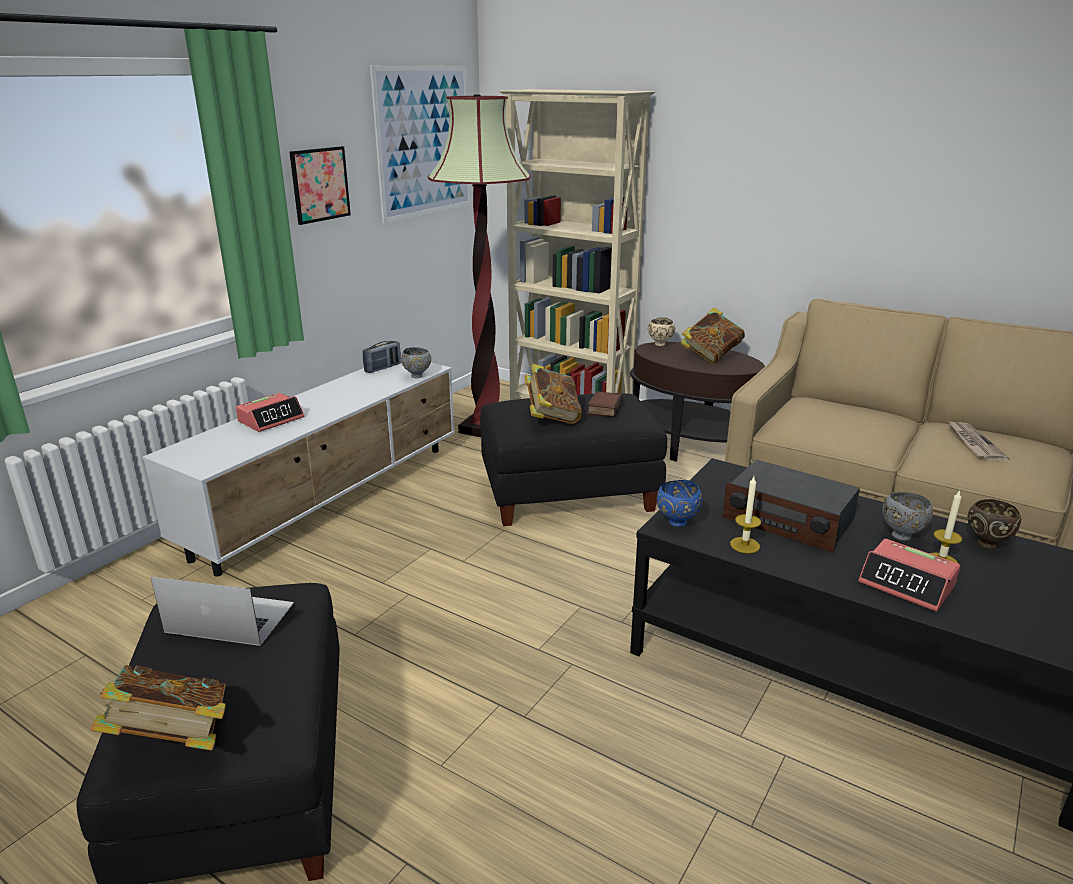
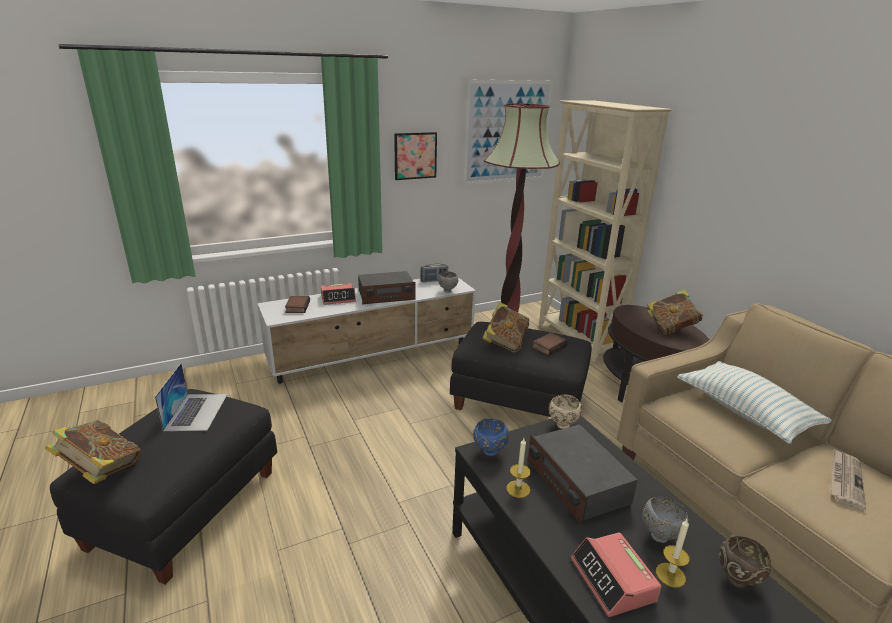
camera: 30 degrees right, 0 degrees up
(219, 445) = (297, 307): none -> book
(229, 617) = (196, 411): laptop -> laptop turned 45 degrees clockwise
(338, 400) = (386, 295): none -> radio
(660, 344) = (639, 308): beige bowl -> beige bowl (562, 426)
(850, 415) = (745, 412): none -> pillow

